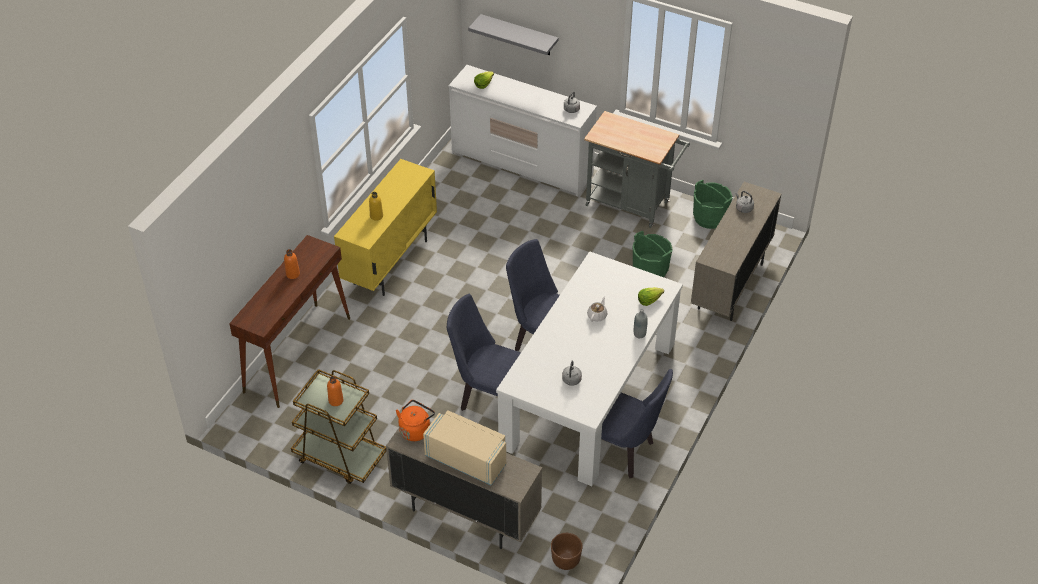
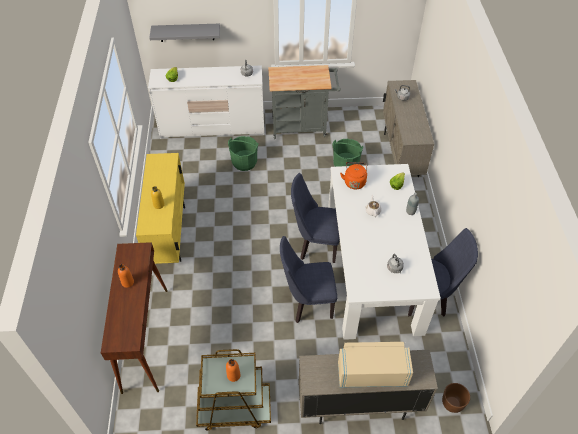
camera: 30 degrees left, 5 degrees up
(416, 430) = (315, 368): orange kettle -> orange kettle (354, 181)
(709, 218) = (355, 116): green bucket -> green bucket (244, 162)

